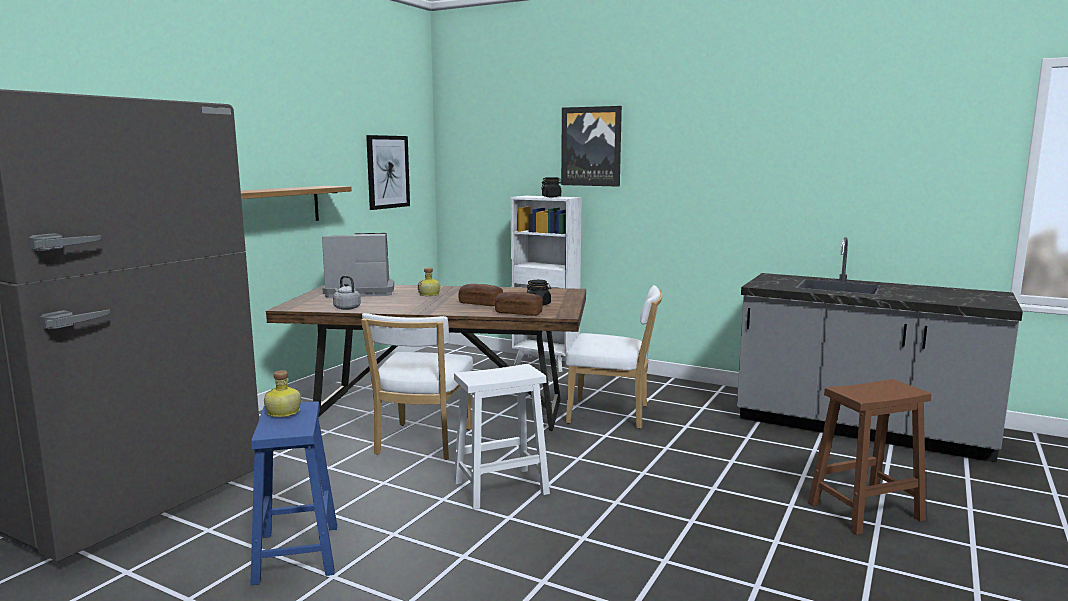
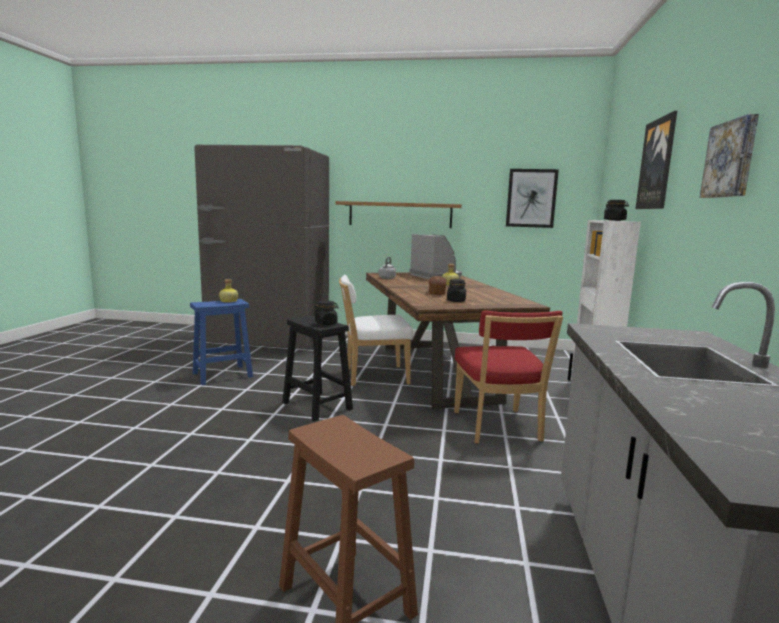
camera: 70 degrees right, 0 degrees up
(502, 487) = (318, 406): white stool -> black stool
(511, 370) = (326, 323): none -> black jar
(518, 313) = (417, 299): bread -> none
(612, 415) = (498, 428): white chair -> red chair
(718, 156) = (731, 159): none -> picture

